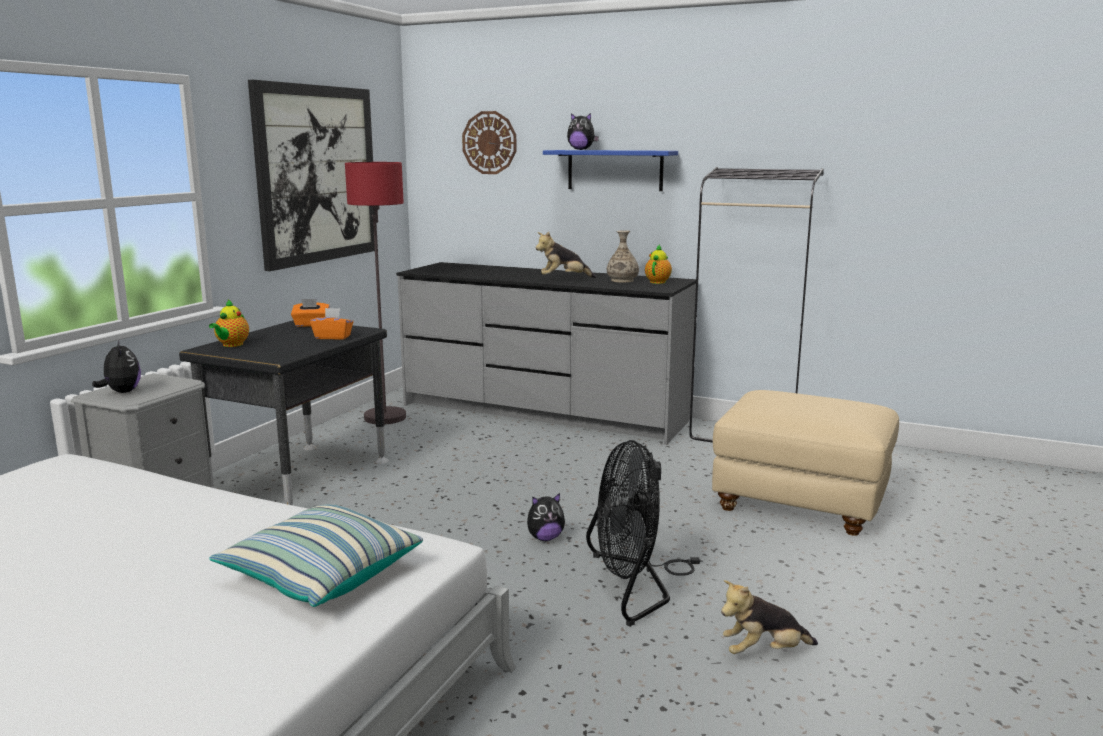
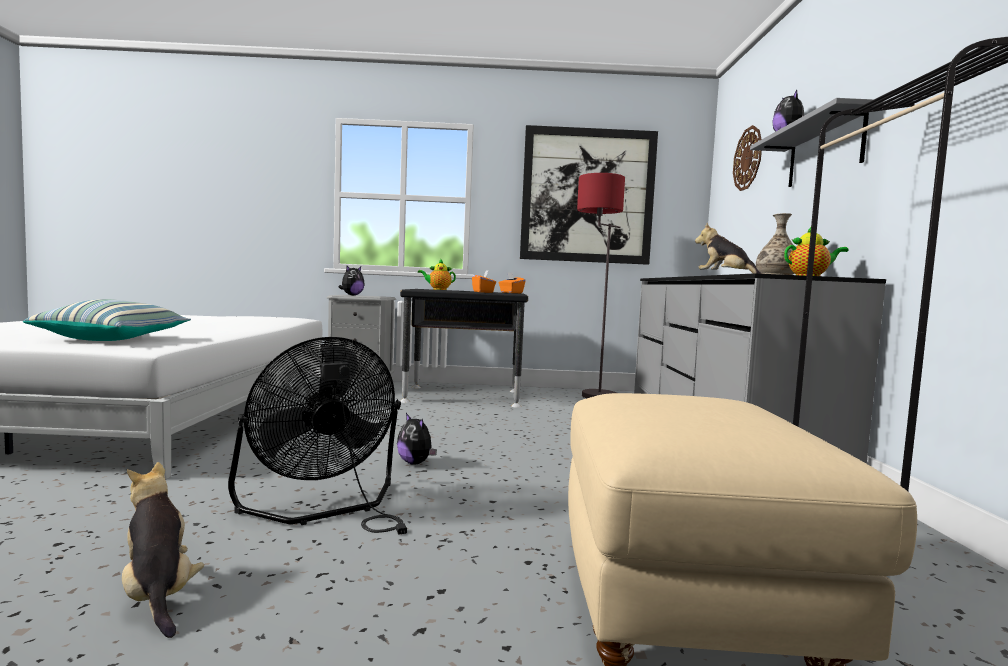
camera: 65 degrees right, 10 degrees down
(615, 170) = (825, 151): blue shelf -> grey shelf

